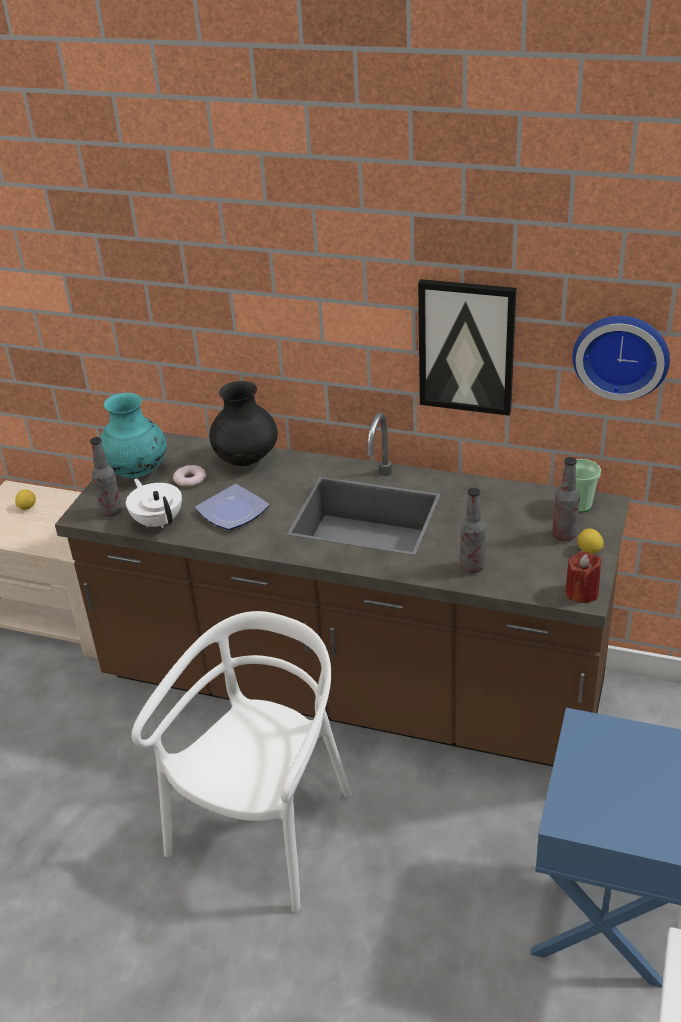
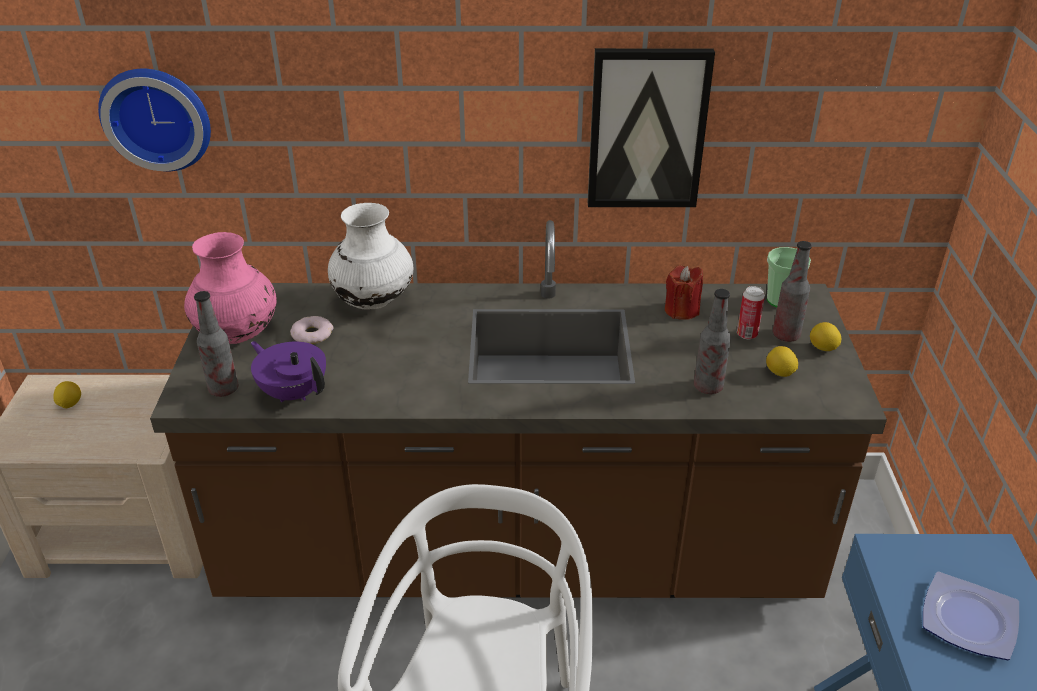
camera: 20 degrees left, 0 degrees up
(137, 472) = (238, 335): turquoise vase -> pink vase
(158, 521) = (293, 392): white teapot -> purple teapot
(231, 511) = (384, 366): plate -> plate (966, 621)
(246, 459) = (374, 301): black vase -> white vase
(531, 530) = (747, 334): none -> can
(538, 565) = (779, 373): none -> lemon
(581, 592) = (845, 396): red candle -> red candle (681, 310)
(621, 354) = (829, 118): wall clock -> wall clock (158, 117)

